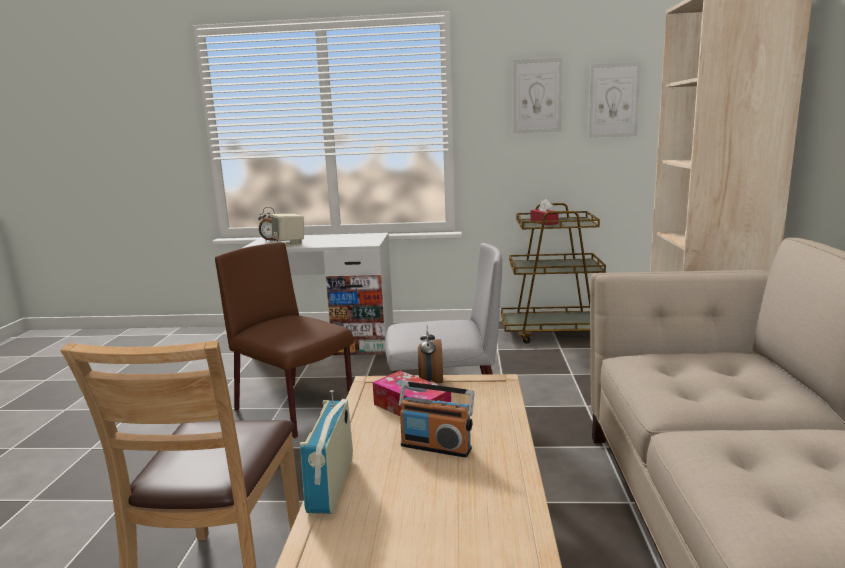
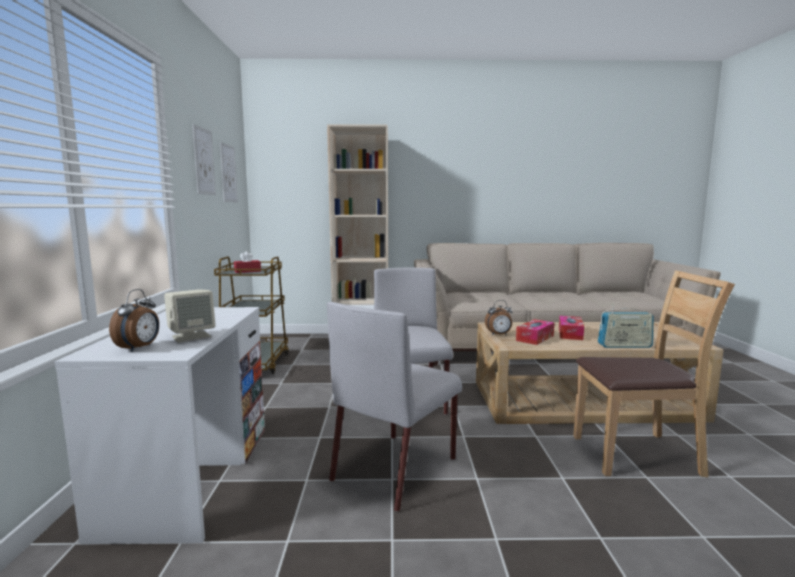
camera: 95 degrees left, 5 degrees down
(295, 409) = (396, 468): brown chair -> grey chair
(436, 447) = (570, 334): radio -> tissue box

